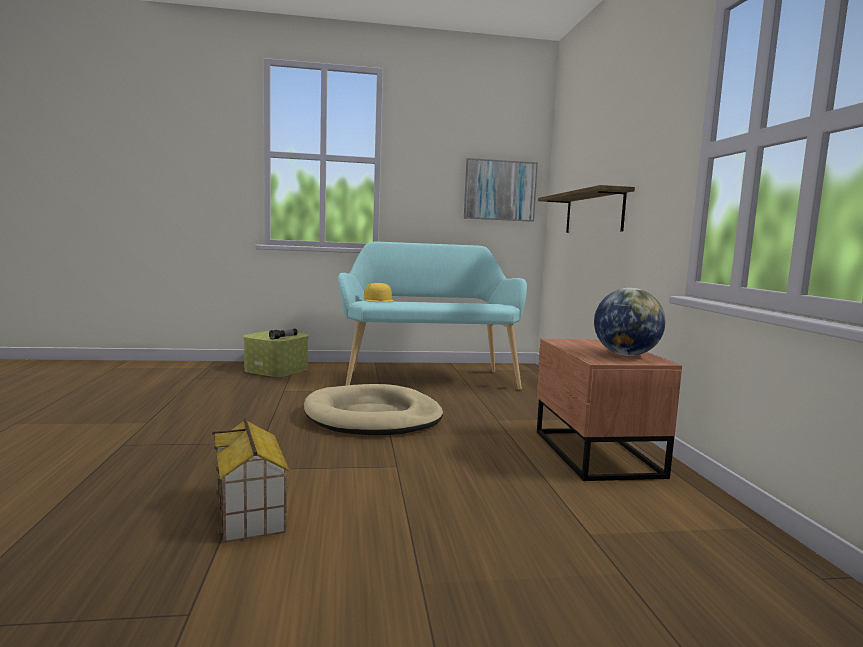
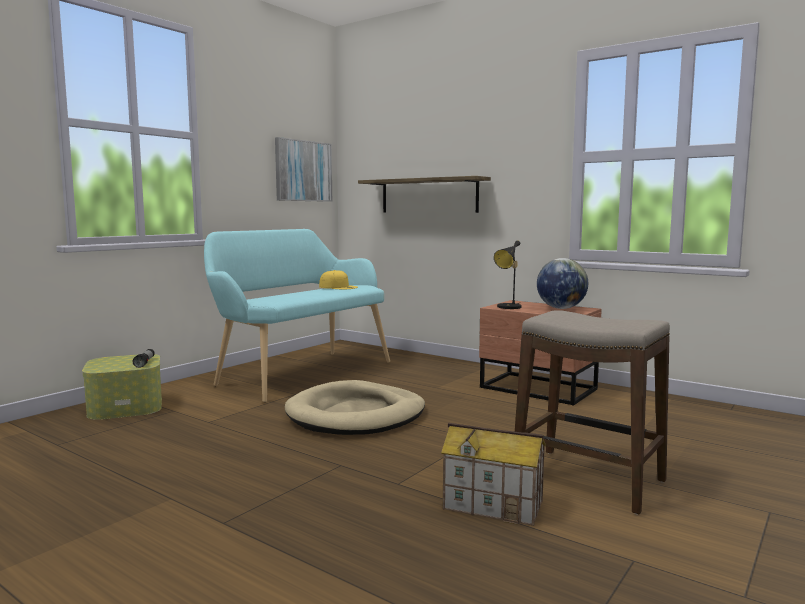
camera: 45 degrees left, 0 degrees up
(373, 540) = (588, 479): none -> stool
(379, 300) = (259, 297): yellow cap -> yellow cap (338, 287)
(568, 343) = (508, 307): none -> black table lamp

